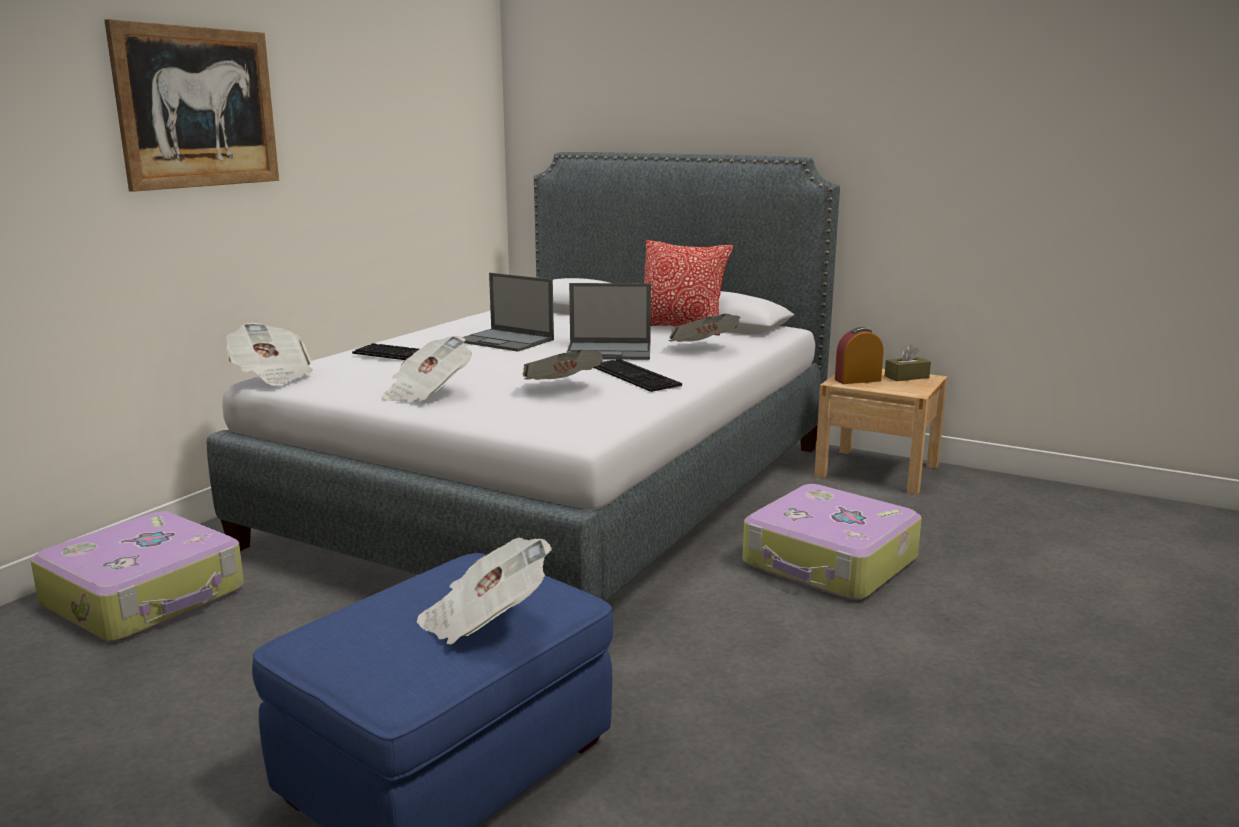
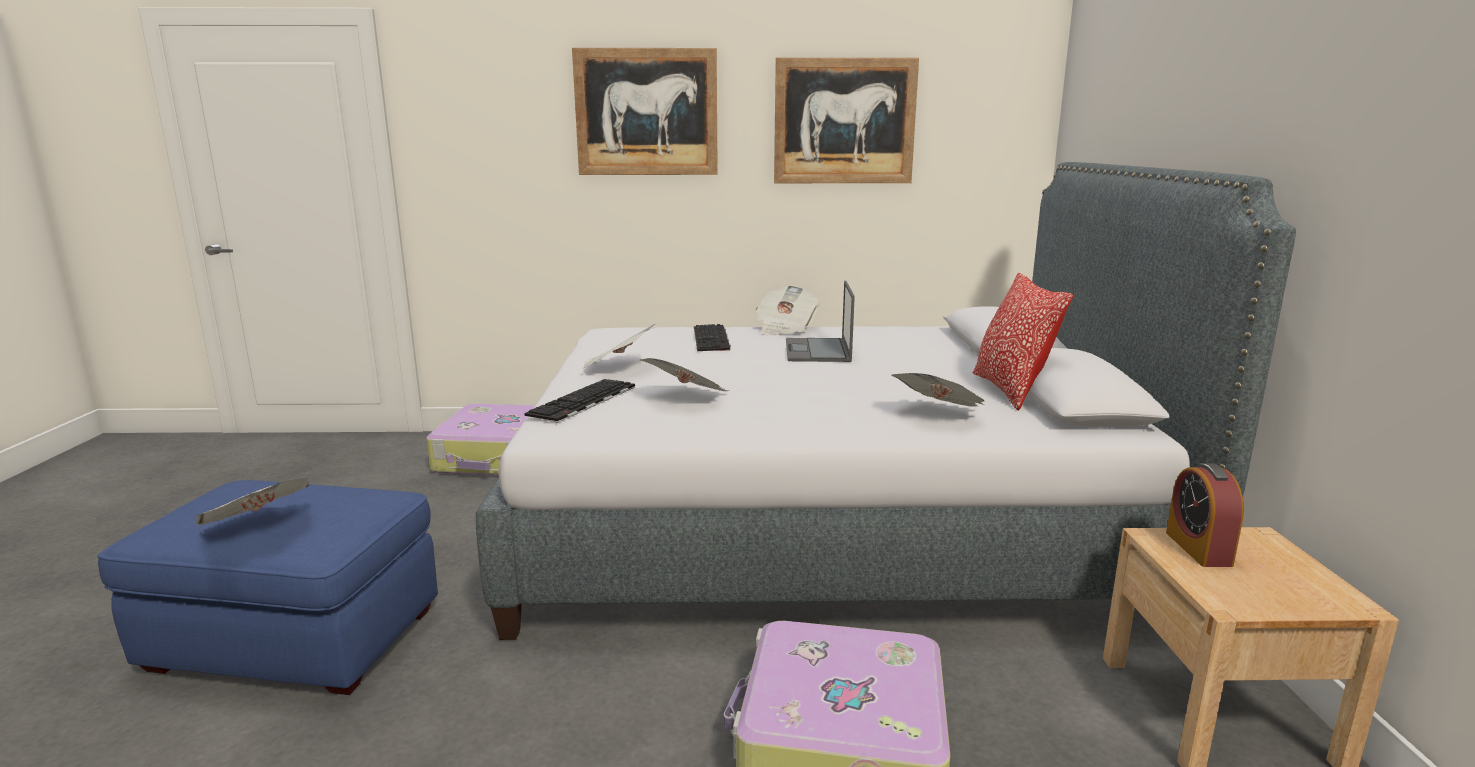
camera: 60 degrees right, 0 degrees up
(271, 376) = (610, 328): newspaper -> newspaper (785, 328)
(373, 118) = (844, 121): none -> picture
(610, 352) = (847, 386): laptop -> none
(637, 376) = (772, 413): keyboard -> keyboard (583, 401)
(857, 380) = (1198, 548): alarm clock -> alarm clock turned 135 degrees counterclockwise
(906, 377) = (1303, 583): brown tissue box -> none

